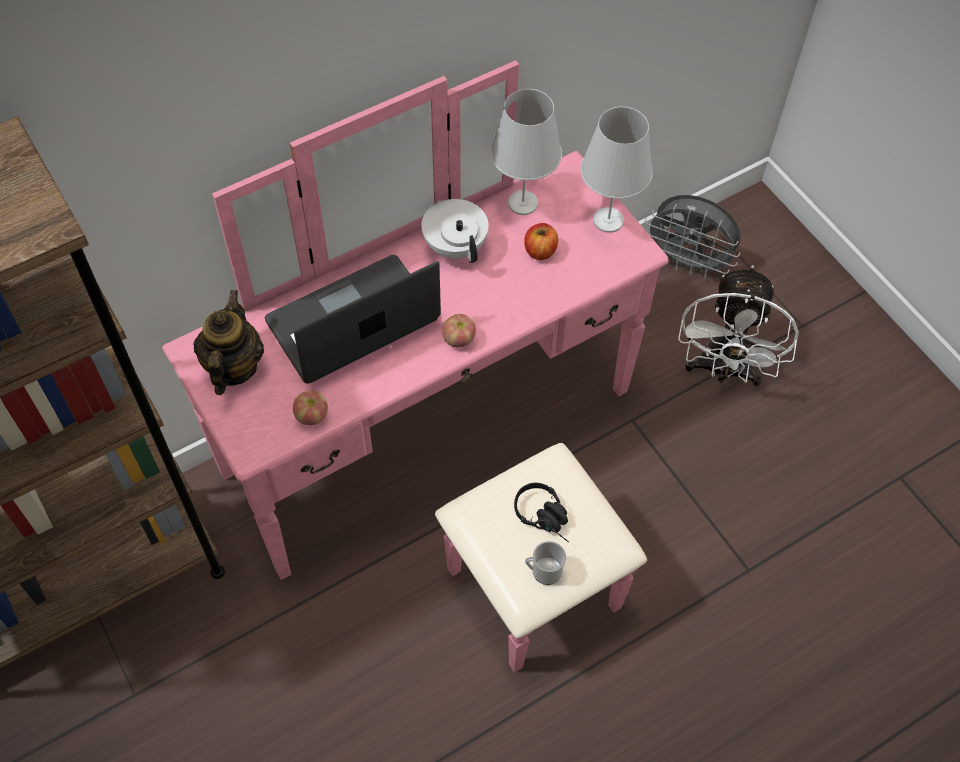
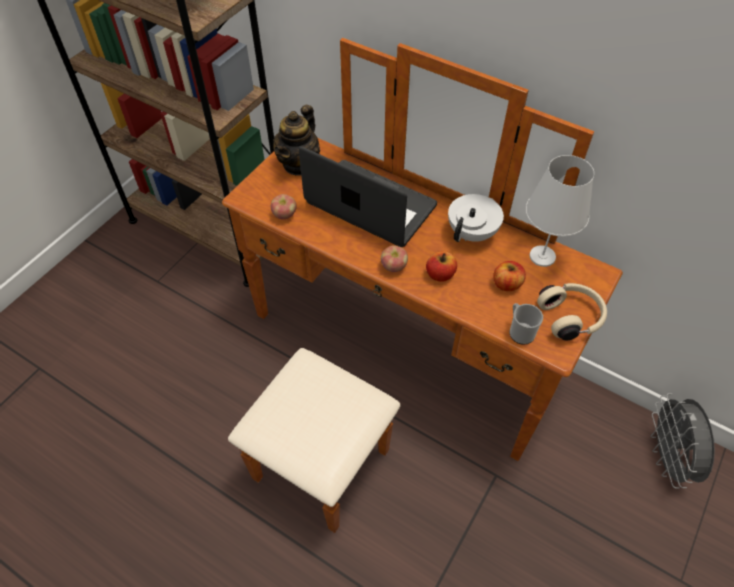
camera: 65 degrees right, 5 degrees down
(233, 367) = (299, 164): teapot -> teapot turned 135 degrees clockwise
(452, 464) = (388, 372): pink dresser -> brown dresser
(494, 302) = (440, 274): none -> apple
(543, 571) = (279, 430): mug -> mug (520, 331)
(546, 518) = (323, 413): black headphones -> none
(608, 221) = (571, 317): white table lamp -> beige headphones
(723, 371) = (587, 528): white fan -> none

